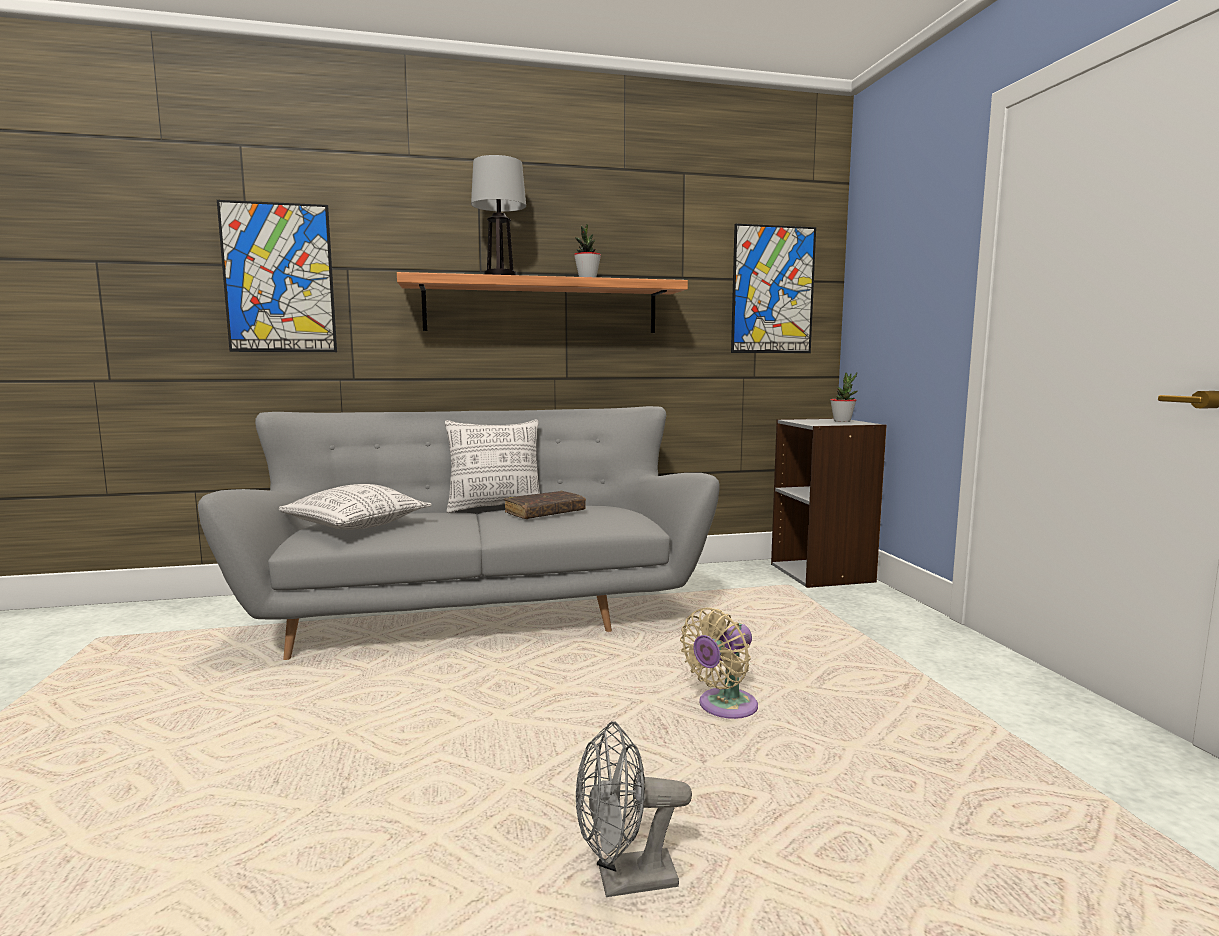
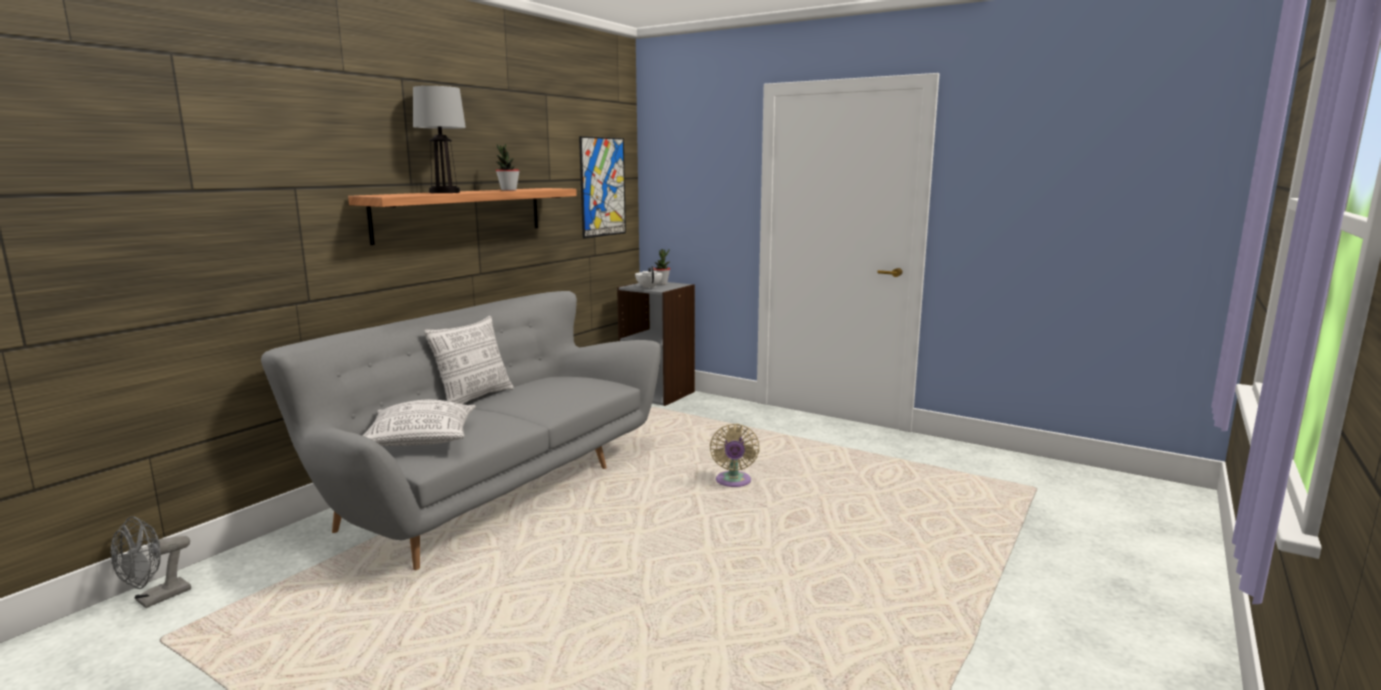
camera: 45 degrees left, 5 degrees up
(279, 278) = (229, 203): picture -> none
(545, 513) = (534, 393): brown book -> none
(624, 881) = (810, 557): grey fan -> grey fan (156, 599)
(811, 422) = (649, 288): none -> white teapot

